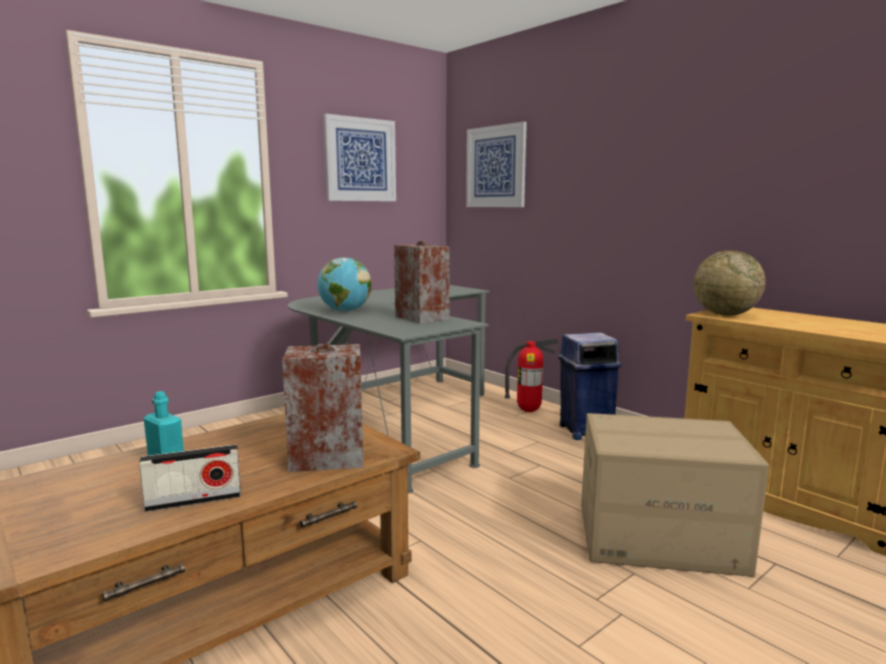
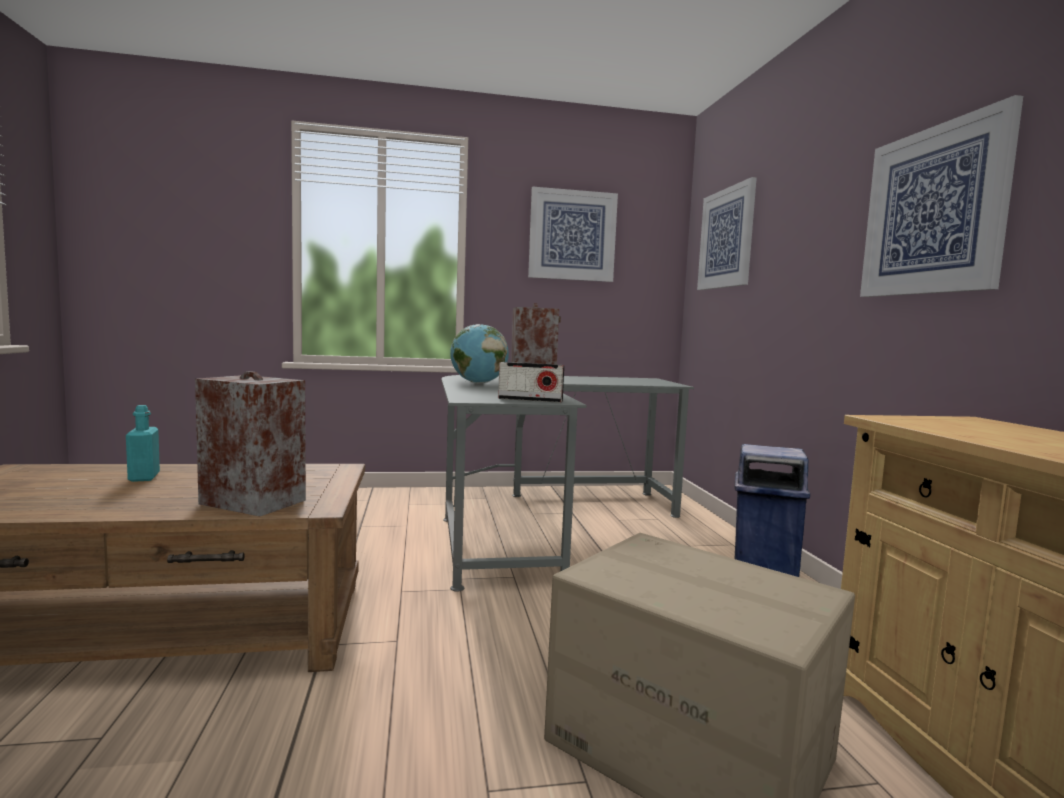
camera: 30 degrees right, 5 degrees down
(194, 500) = (87, 505): radio -> radio (530, 400)
(529, 411) = (713, 545): fire extinguisher -> none
(690, 173) = (933, 211): none -> picture
(725, 314) = (916, 421): globe -> none

